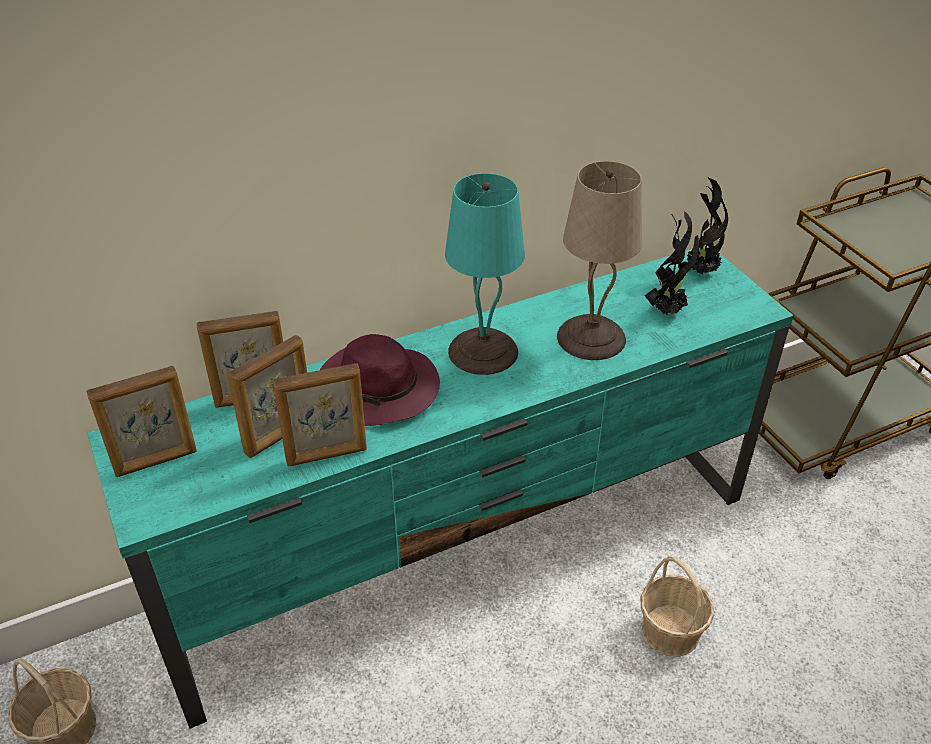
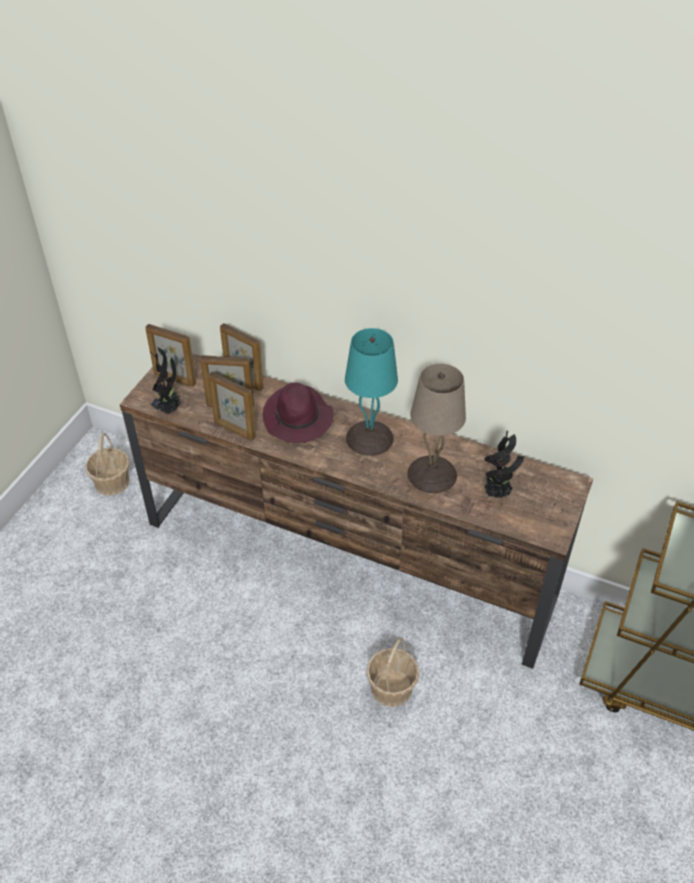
camera: 50 degrees right, 5 degrees up
(467, 555) = (349, 560): turquoise tv stand -> brown tv stand
(700, 271) = (556, 488): potted plant -> potted plant (169, 409)

